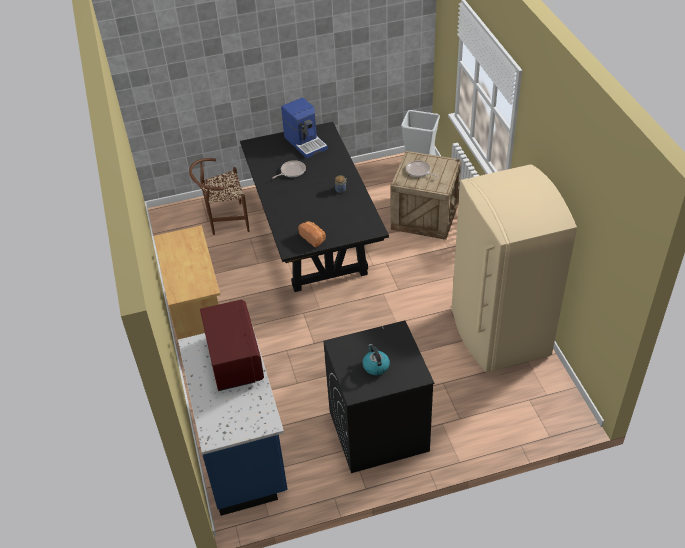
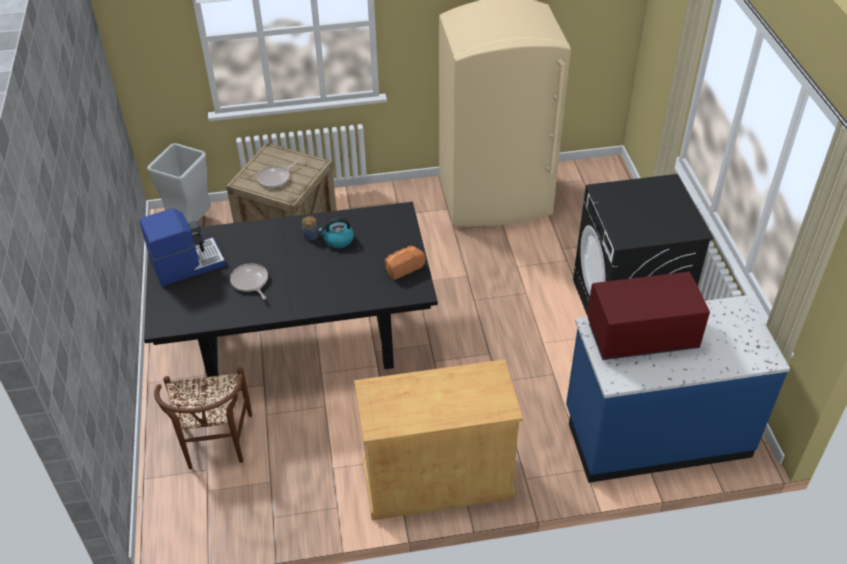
camera: 85 degrees left, 0 degrees up
(375, 366) = (656, 212): kettle -> kettle (338, 240)

